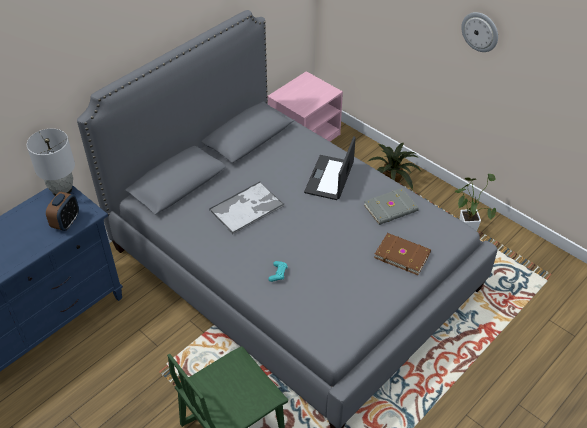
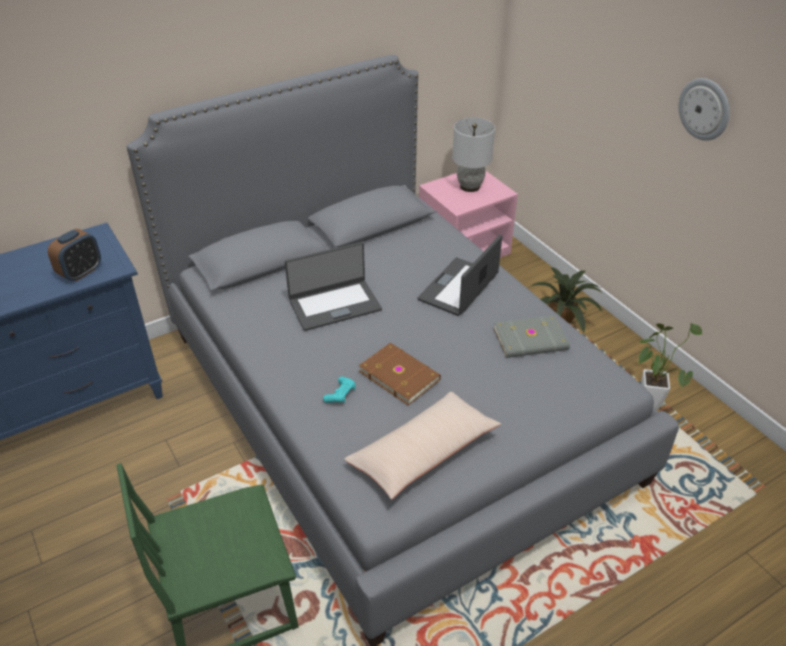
camera: 15 degrees right, 5 degrees down
(62, 190) = (97, 235): white table lamp -> white table lamp (469, 186)
(247, 208) = (334, 304): tray -> laptop
(347, 302) = (423, 452): none -> beige pillow
(402, 254) = (526, 403): brown book -> brown book (400, 375)

